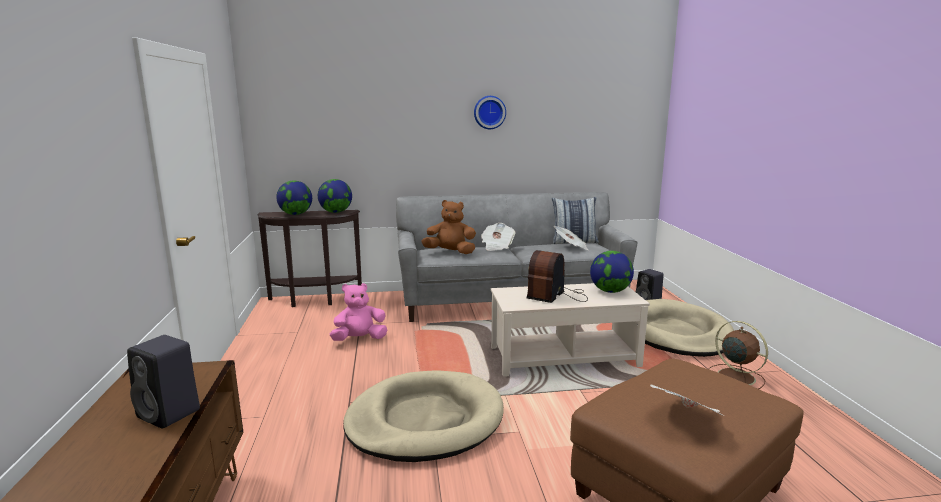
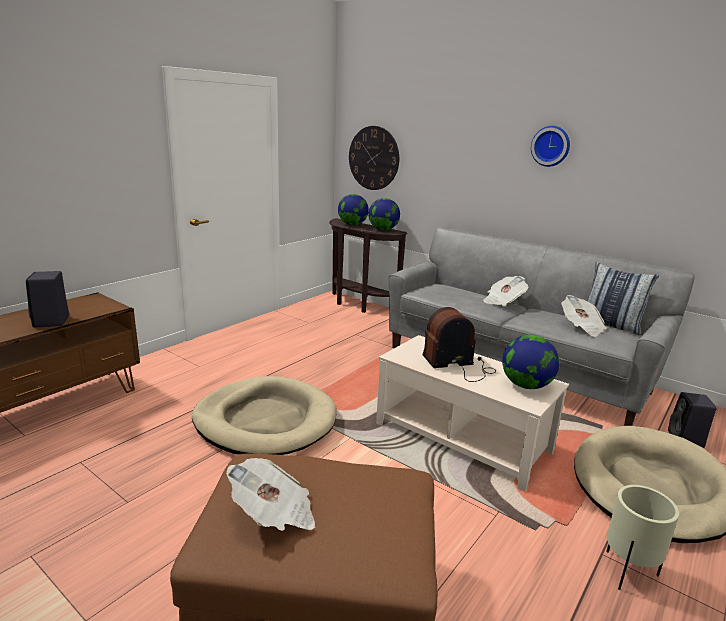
camera: 45 degrees right, 5 degrees up
(301, 139) = (373, 158): none -> wall clock
(359, 339) = (335, 345): pink plush toy -> none
(450, 252) = (444, 292): brown plush toy -> none
(734, 376) = (627, 572): brown fan -> beige planter

